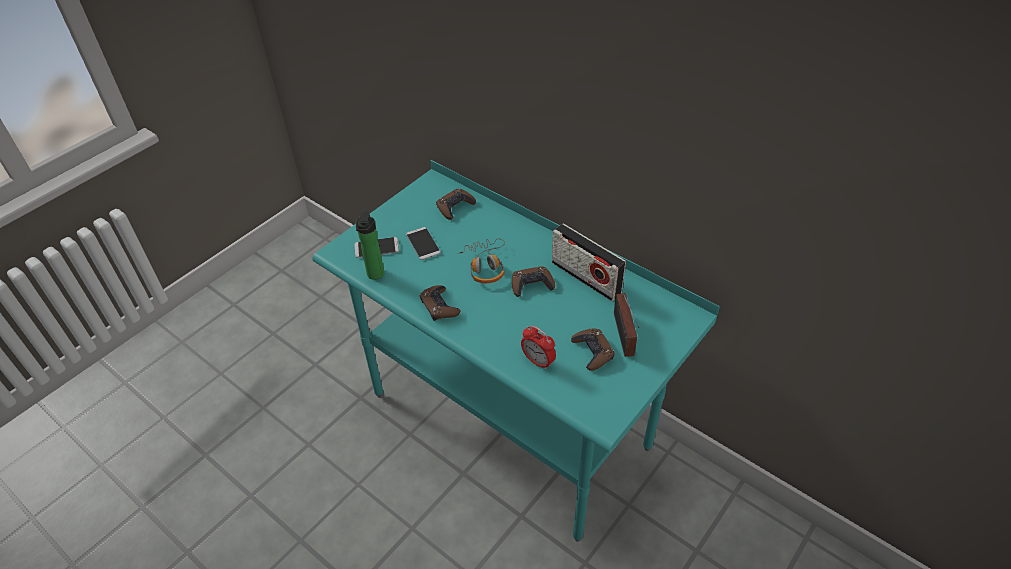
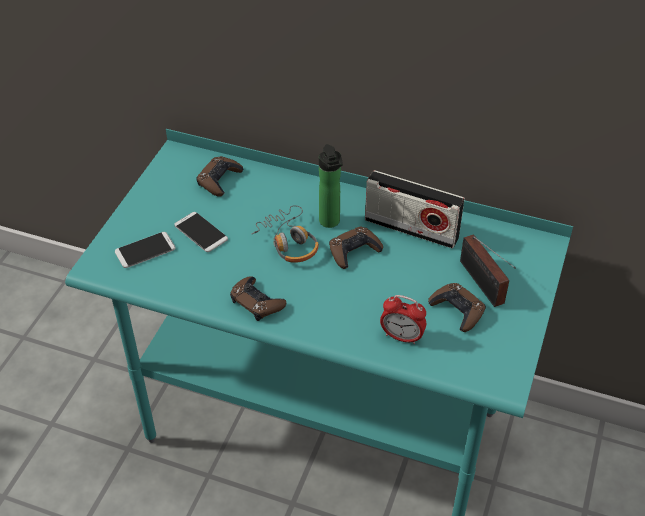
camera: 20 degrees left, 0 degrees up
(375, 276) = (159, 284): bottle -> bottle (330, 223)

